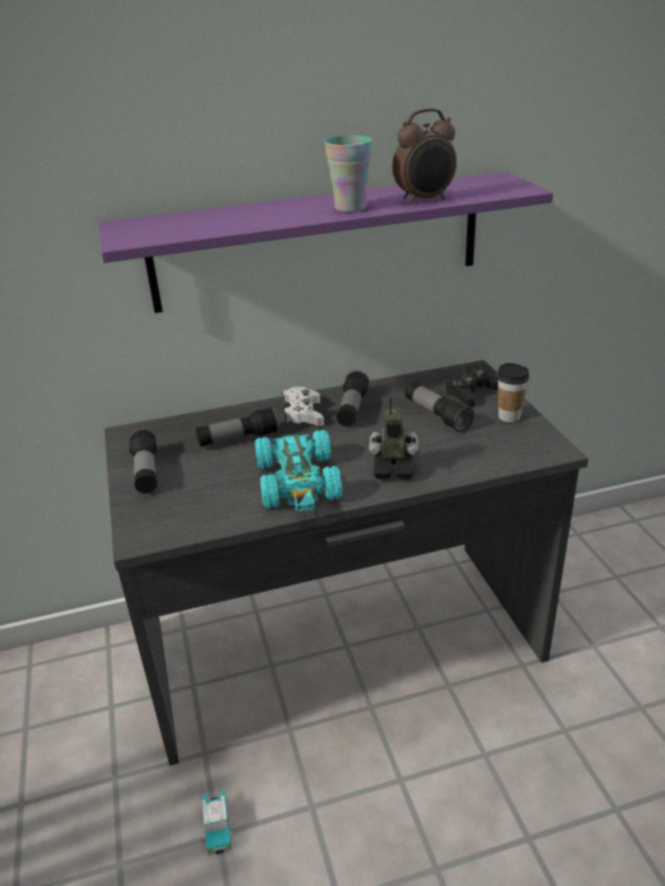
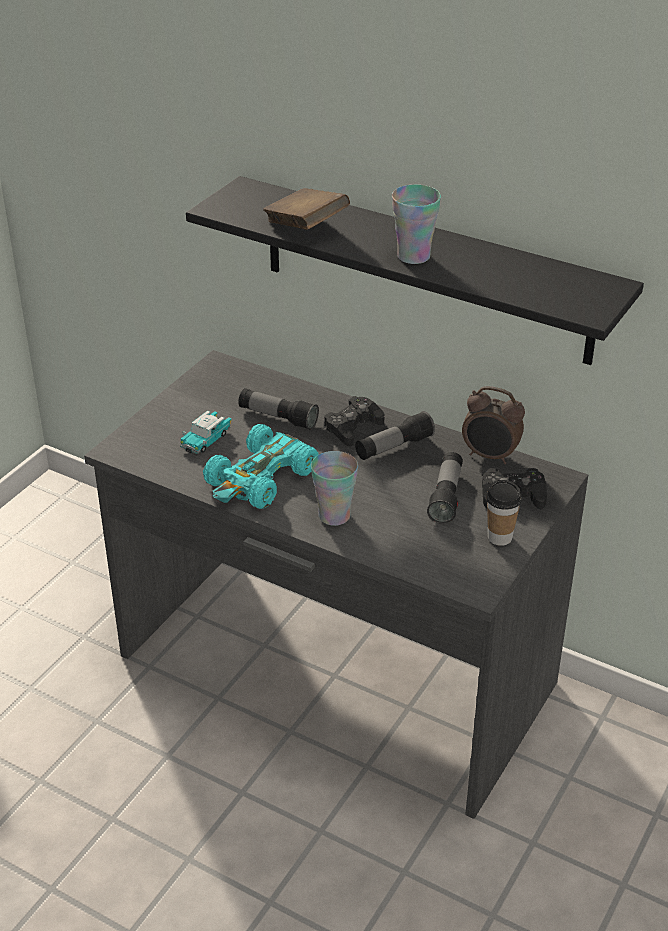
camera: 45 degrees right, 5 degrees up
(146, 472) = (185, 404): flashlight -> none
(217, 826) = (102, 716): toy car -> toy car (206, 440)
(232, 223) = (306, 227): none -> brown book
(303, 414) = (353, 427): white game controller -> black game controller
(318, 242) = (425, 270): purple shelf -> black shelf
(393, 470) = (334, 516): toy robot -> cup
(425, 200) = (483, 280): alarm clock -> alarm clock (490, 456)

